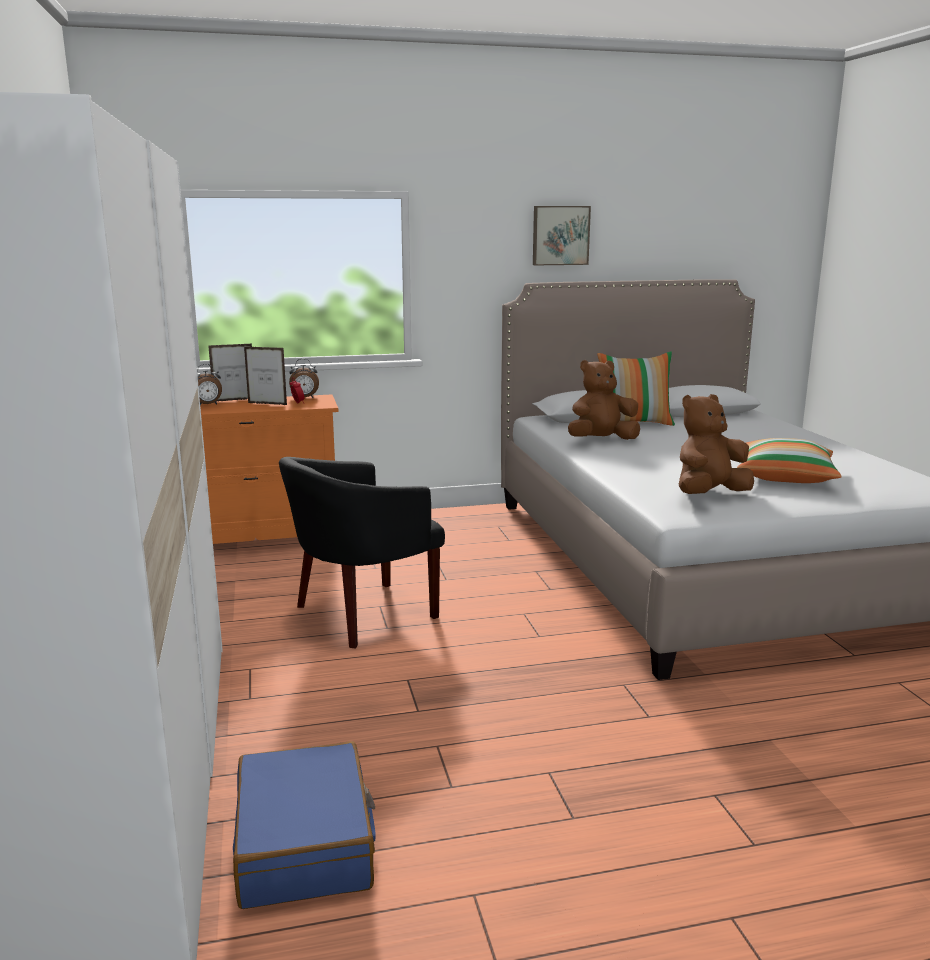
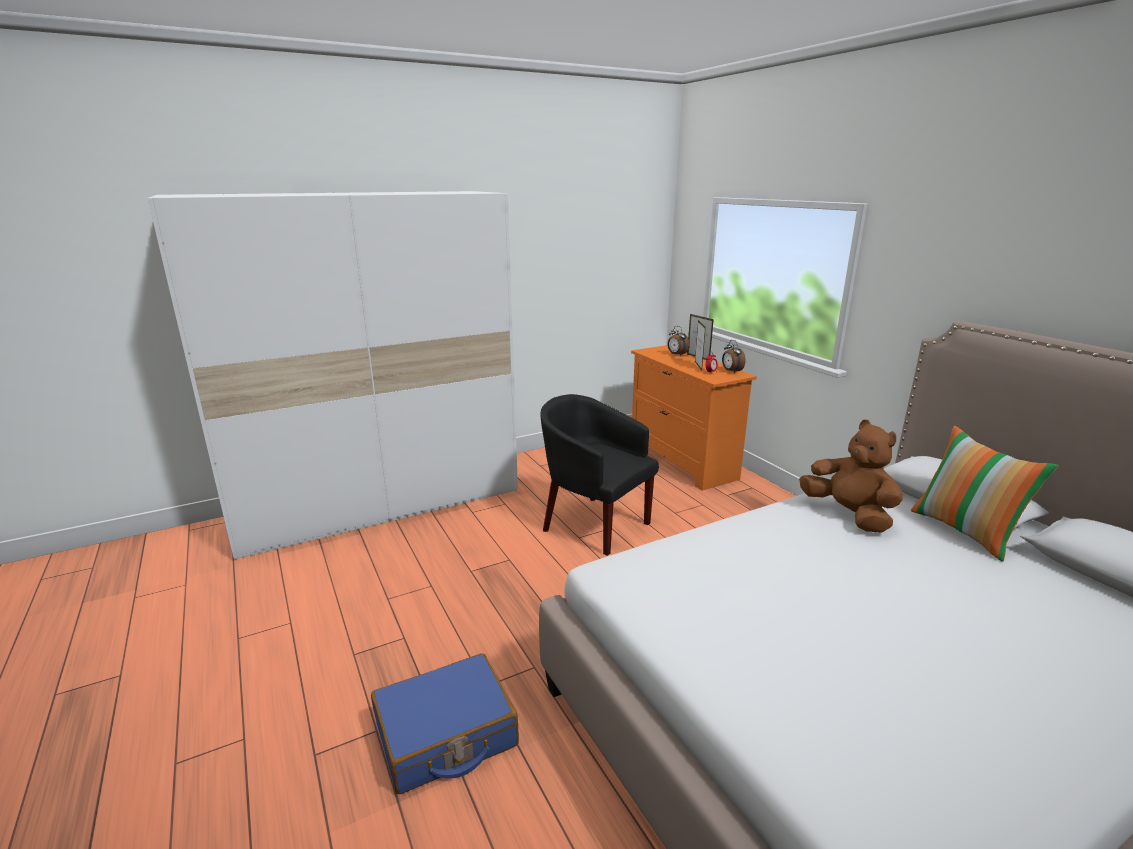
camera: 75 degrees right, 5 degrees up
(305, 843) = (340, 560): blue suitcase -> blue suitcase (446, 735)
(560, 235) = (1033, 269): picture -> none
(709, 494) = (680, 588): brown plush toy -> none
(784, 476) = (824, 657): pillow -> none

